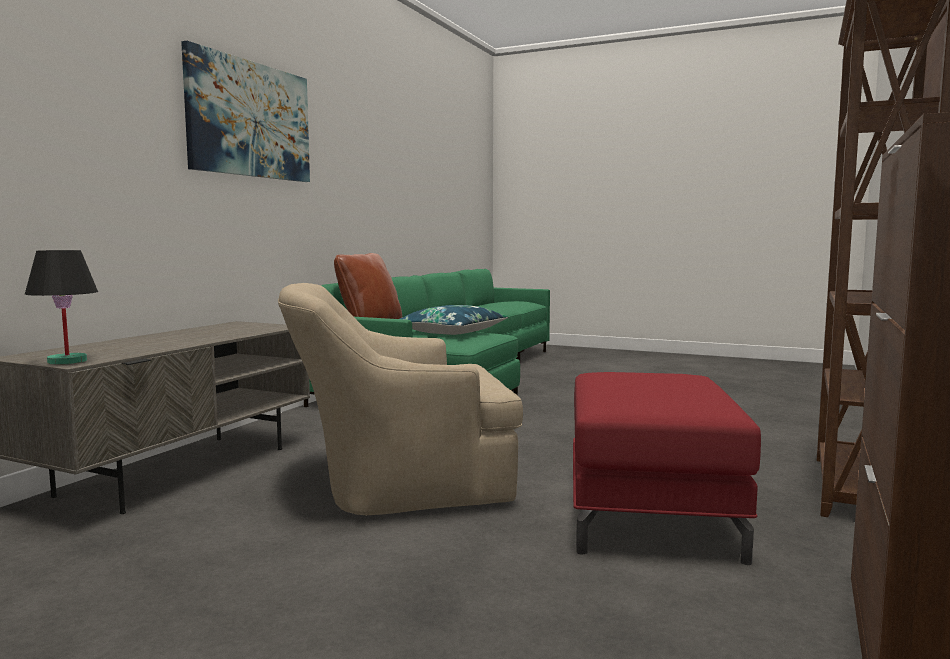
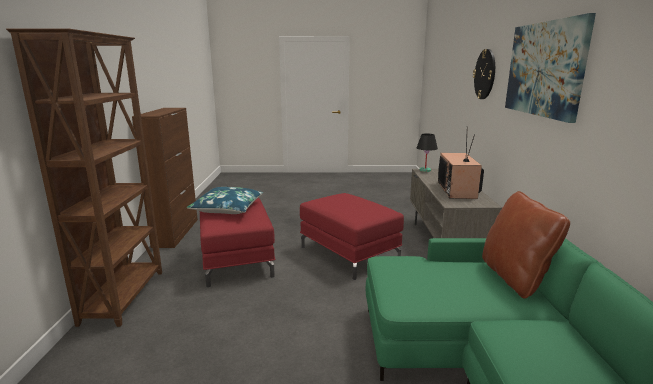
camera: 155 degrees right, 10 degrees up
(70, 96) = (485, 74): none -> wall clock
(199, 333) = (458, 190): none -> television
(397, 483) = (349, 253): beige armchair -> red ottoman
(452, 332) = (439, 289): blue pillow -> blue pillow (228, 208)

